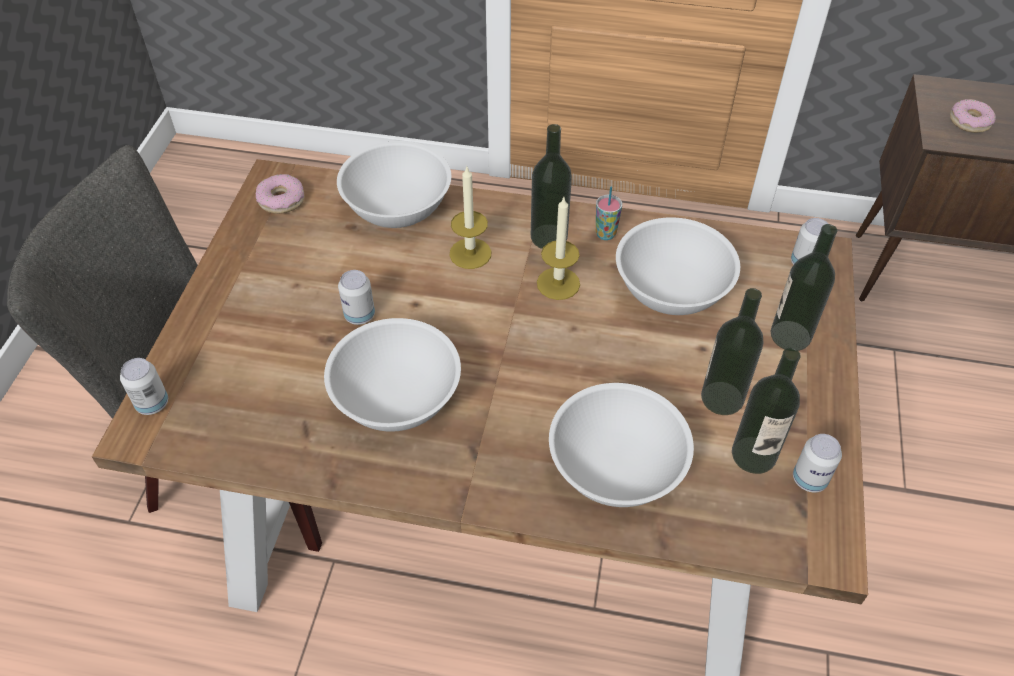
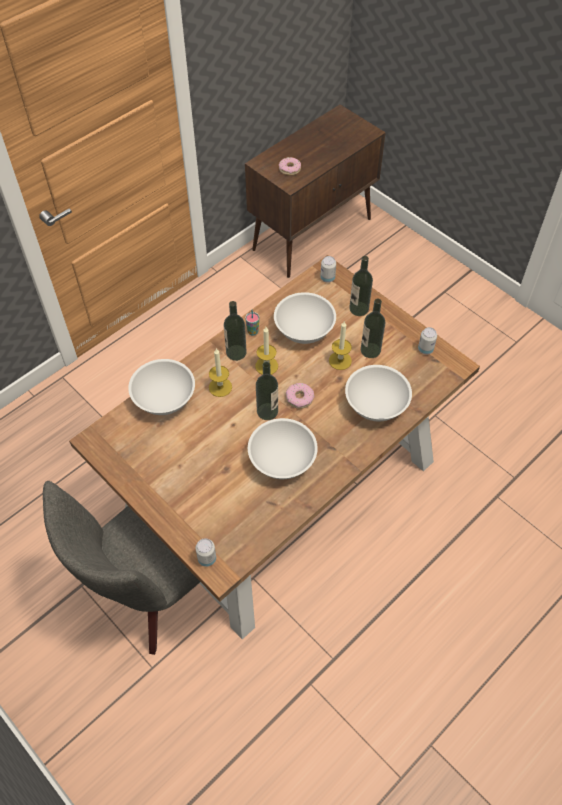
camera: 55 degrees left, 5 degrees up
(282, 200) = (113, 444): donut -> donut (299, 398)
(359, 315) = (221, 449): can -> none
(658, 368) = (340, 360): none -> candle
(753, 455) = (403, 358): bottle -> bottle (267, 411)

